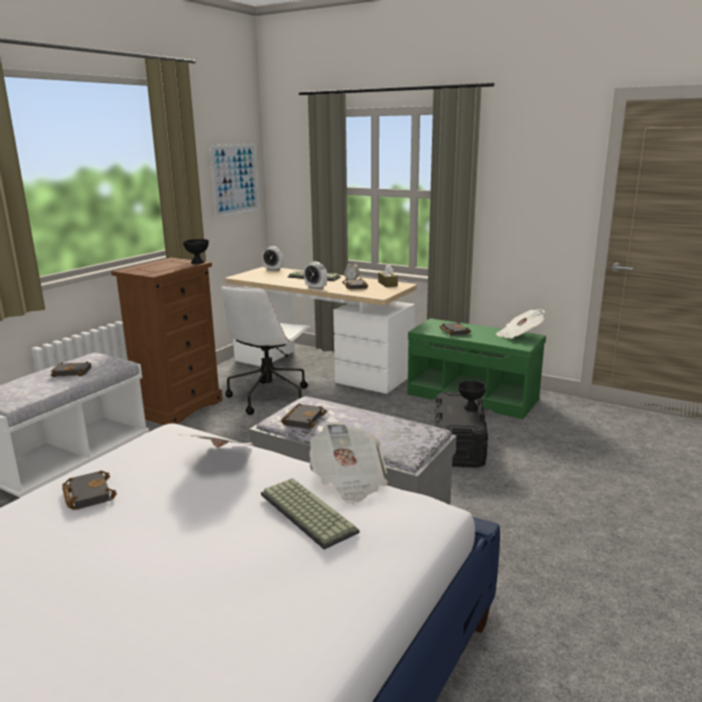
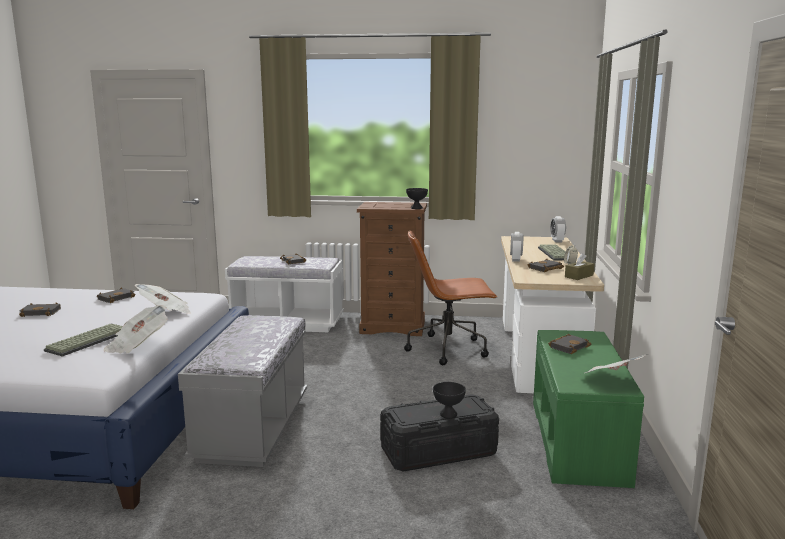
camera: 65 degrees right, 5 degrees down
(235, 179) = (544, 144): picture -> none
(269, 396) = (449, 349): white office chair -> brown office chair
(303, 419) = (250, 323): black book -> black book (42, 312)

